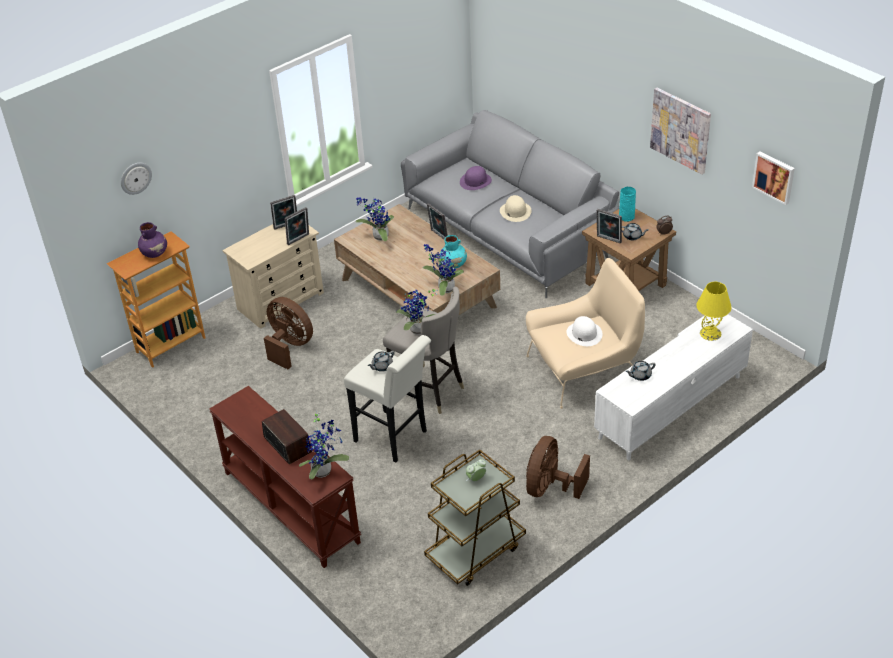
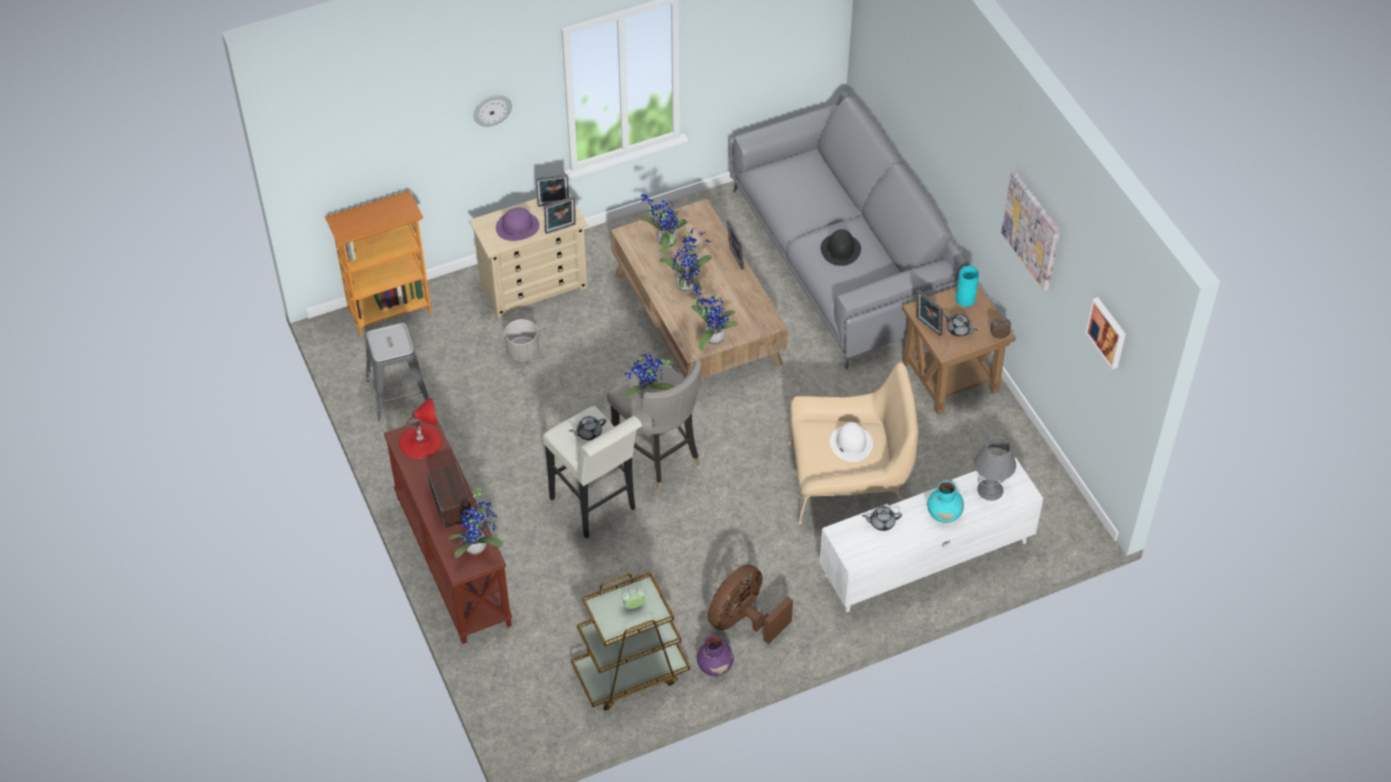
camera: 15 degrees right, 10 degrees up
(135, 178) = (373, 131): wall clock -> wall clock (492, 109)
(155, 253) = (382, 217): purple vase -> purple vase (715, 666)
(199, 399) = (399, 393): none -> grey stool
(243, 407) = (420, 441): none -> red table lamp
(289, 346) = (522, 352): brown fan -> grey planter
(409, 259) = (687, 283): none -> potted plant
(454, 264) = (737, 305): turquoise vase -> turquoise vase (944, 514)
(475, 181) = (811, 190): purple hat -> purple hat (517, 226)
(515, 211) = (840, 249): beige hat -> black hat
(710, 333) = (990, 490): yellow table lamp -> grey table lamp

